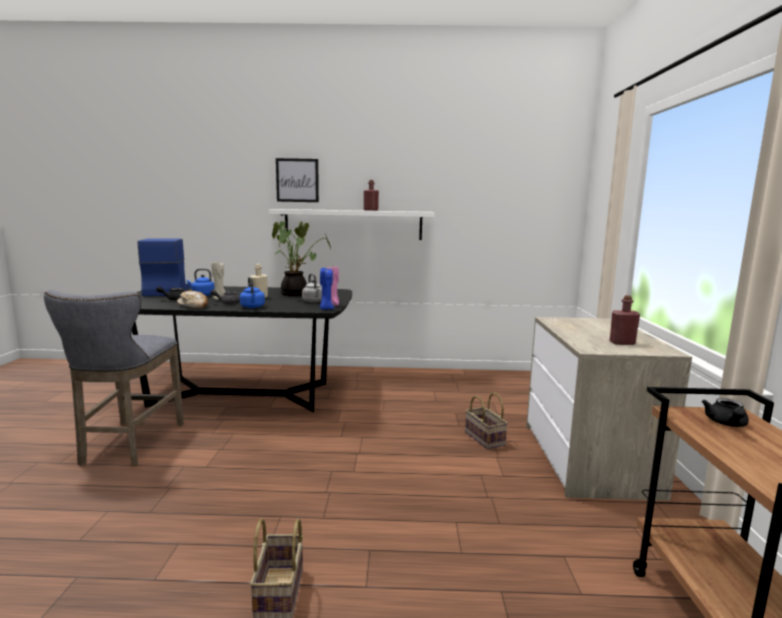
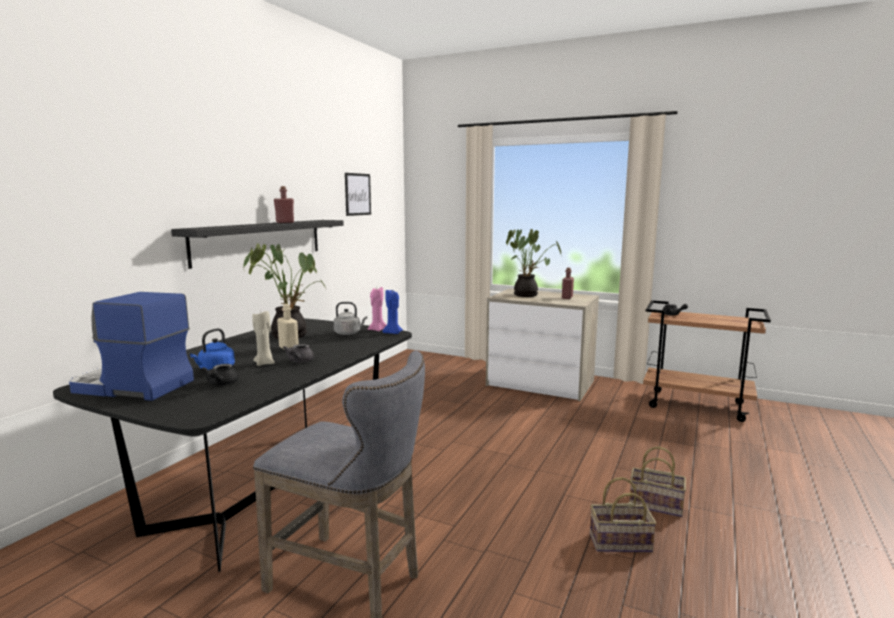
camera: 65 degrees left, 0 degrees up
(194, 306) = (292, 375): bread -> none
(252, 307) = (344, 353): blue kettle -> none
(297, 180) = (196, 186): picture -> picture (357, 194)
(353, 224) = (260, 241): white shelf -> black shelf
(483, 438) = (491, 401): basket -> basket (619, 543)
(594, 327) = (527, 295): none -> potted plant

